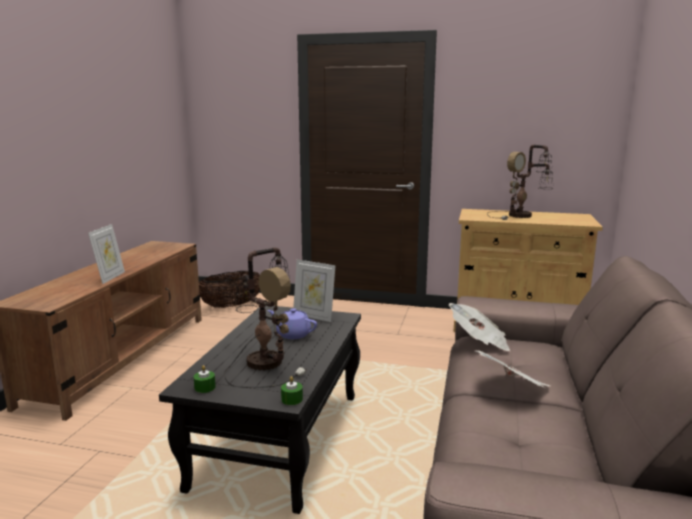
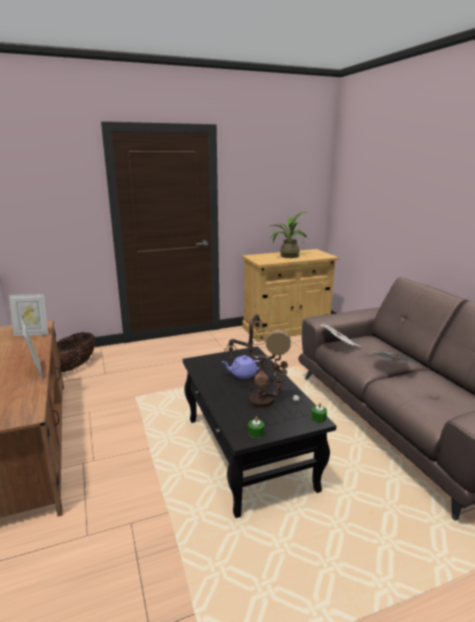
camera: 35 degrees left, 5 degrees up
(314, 316) = (233, 357): picture frame -> picture frame (32, 334)
(521, 216) = (287, 256): table lamp -> potted plant

